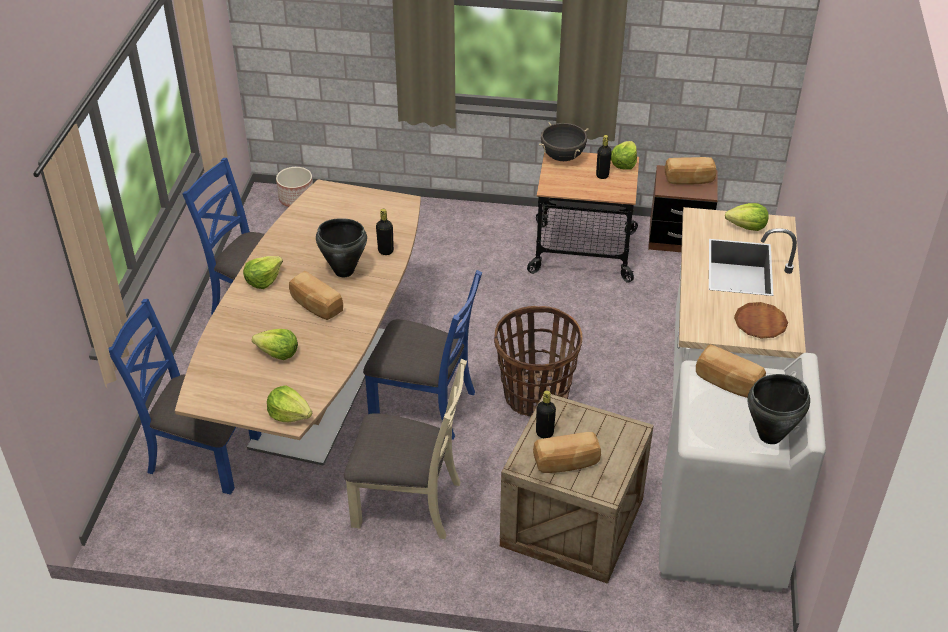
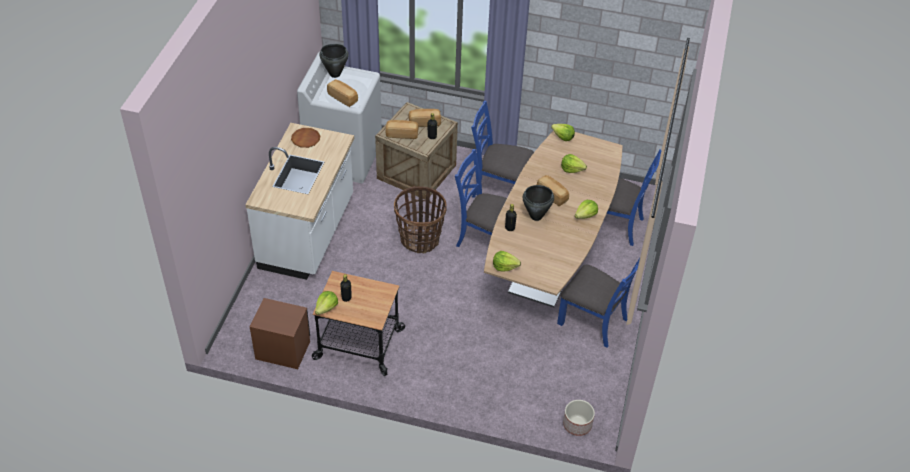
camera: 175 degrees left, 5 degrees up
(408, 502) = (500, 189): beige chair -> blue chair
(562, 157) = (370, 319): black cooking pot -> none
(689, 180) = (275, 318): bread -> bread (402, 134)
(747, 226) = (280, 200): lettuce -> lettuce (505, 266)

